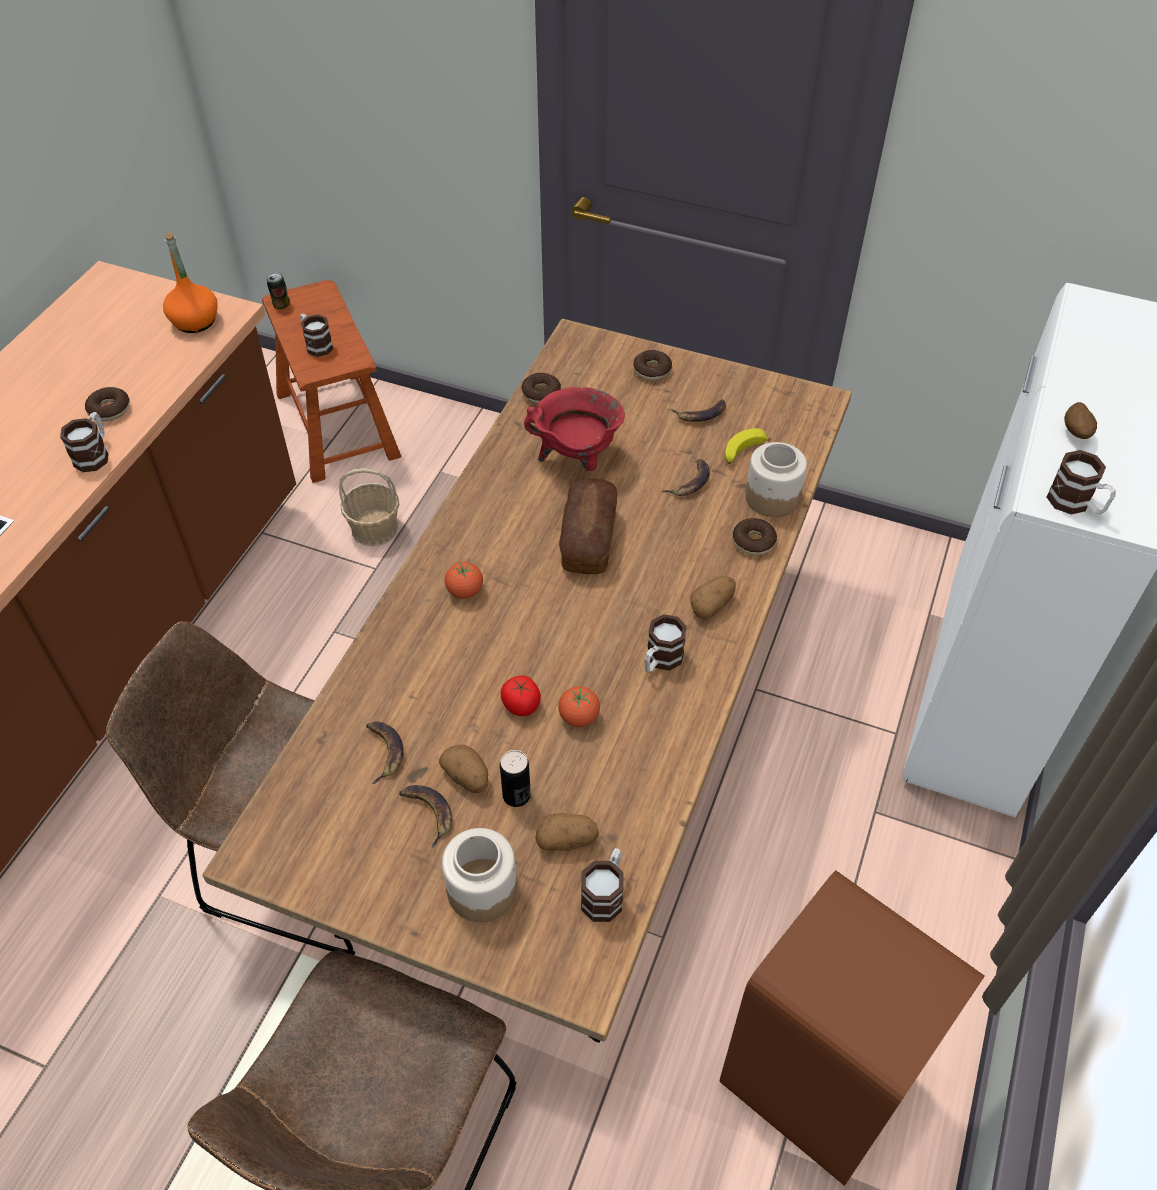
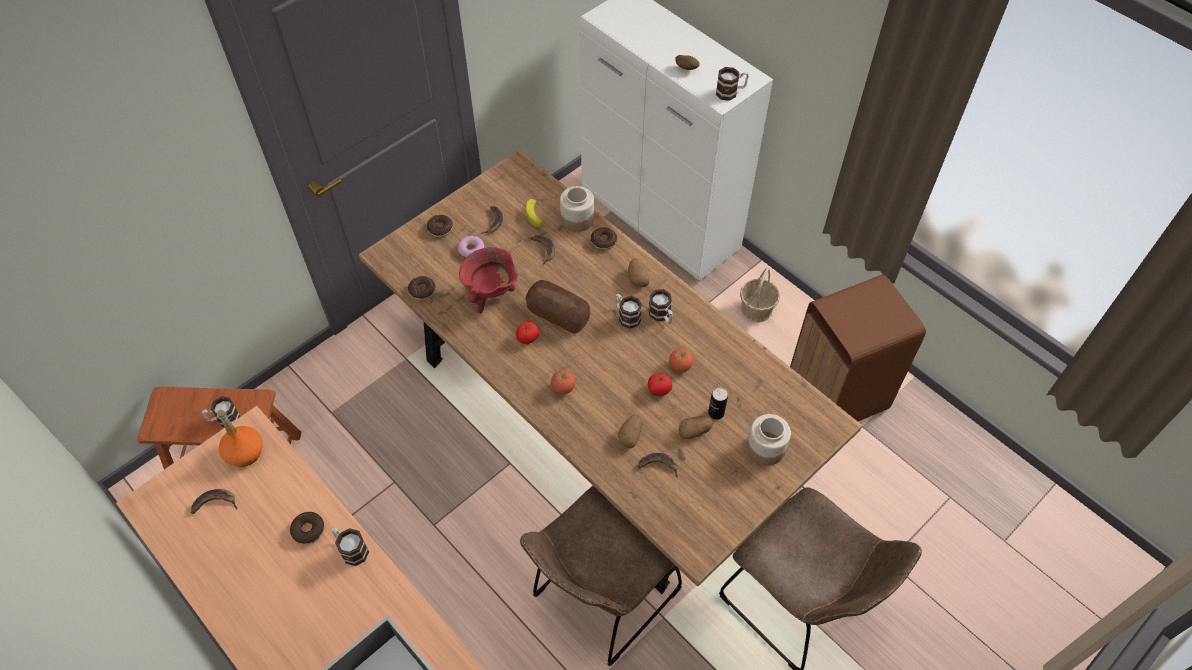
camera: 65 degrees left, 5 degrees up
(281, 304) = (158, 428): can -> none
(375, 529) = (358, 470): basket -> basket (757, 309)
(427, 813) = (708, 457): banana -> banana (214, 504)
(527, 522) = (527, 338): none -> tomato
(567, 840) = (753, 400): potato -> potato (631, 435)
(605, 893) = (790, 396): mug -> mug (626, 316)
(639, 412) = (471, 249): none -> donut

